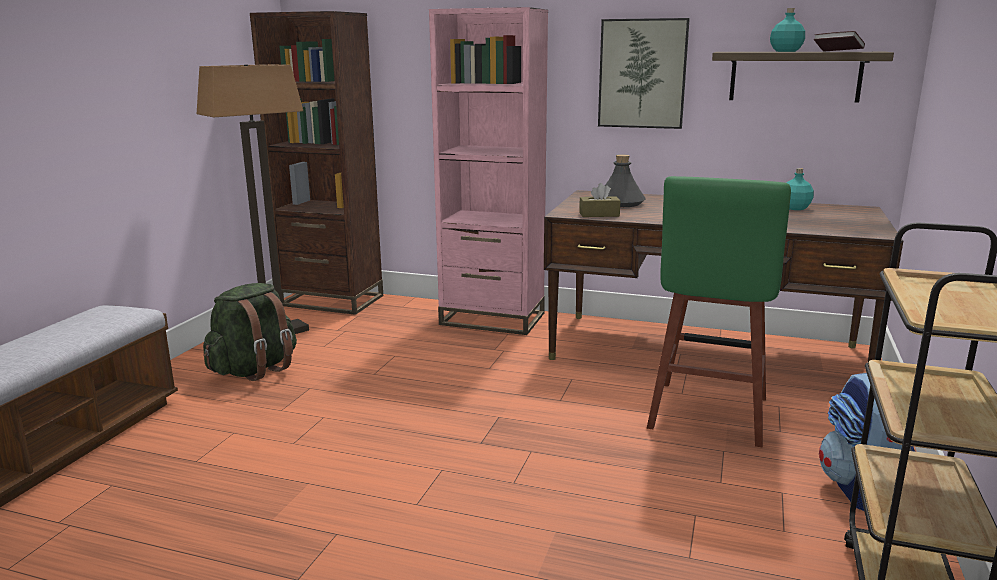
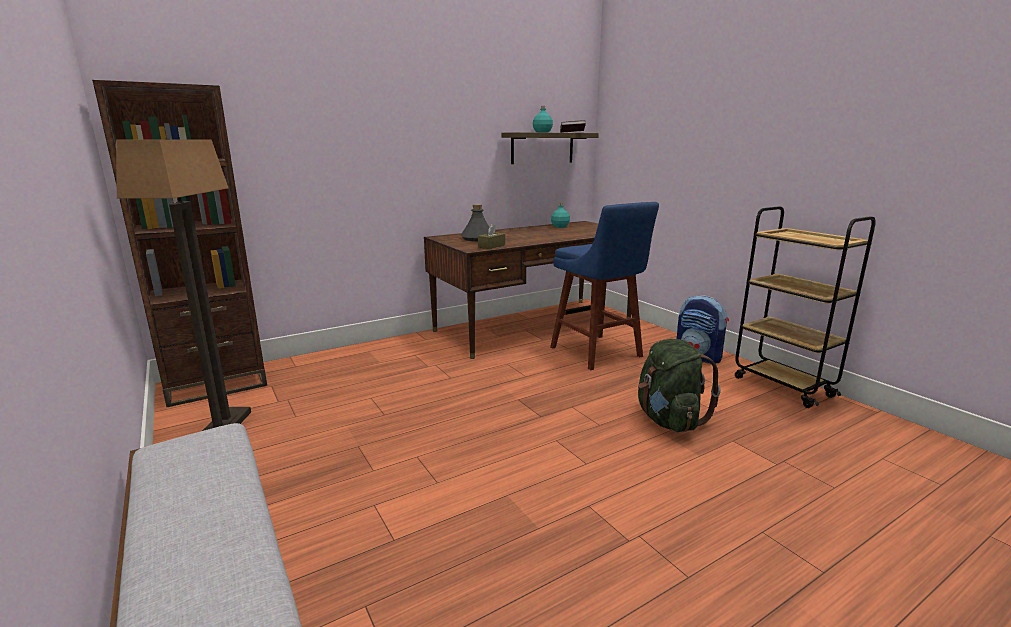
camera: 50 degrees left, 0 degrees up
(255, 369) = (273, 459): green backpack -> green backpack (668, 420)
(492, 319) = (384, 350): pink bookcase -> none
(642, 74) = (460, 148): picture -> none
(707, 414) = (596, 353): green stool -> blue stool

